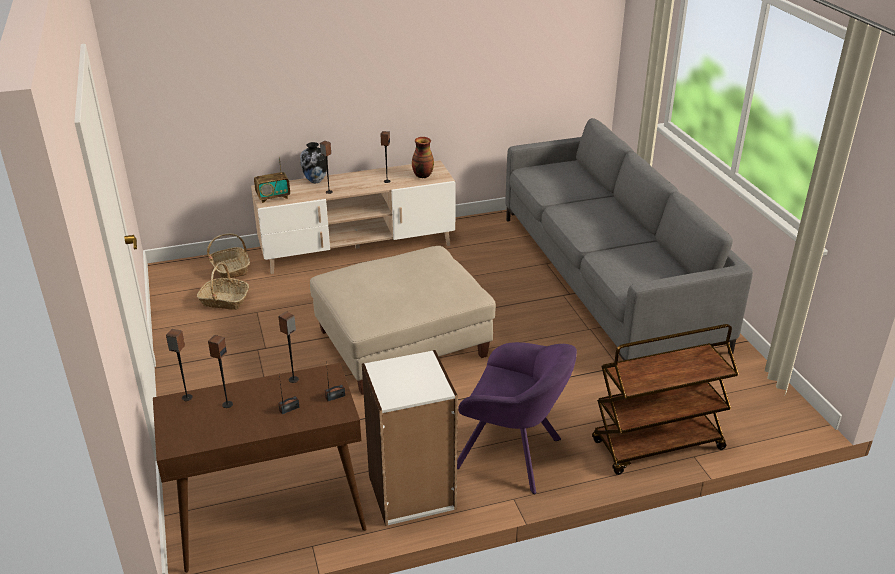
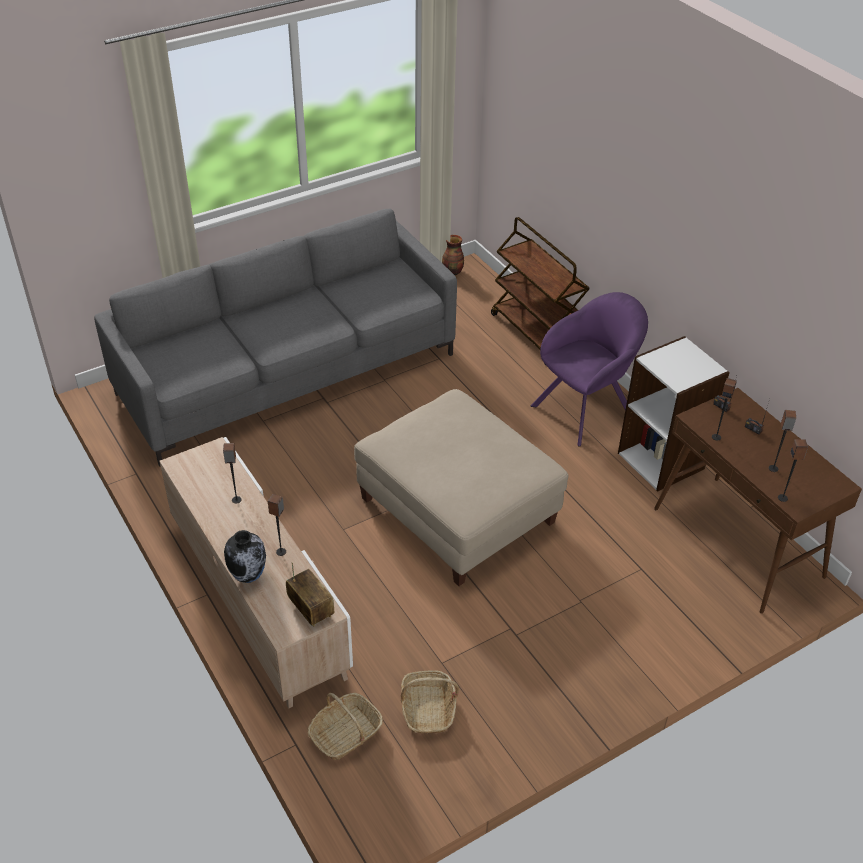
camera: 105 degrees left, 10 degrees up
(422, 175) = (212, 469): vase -> vase (453, 272)
(513, 455) = (586, 408): purple armchair -> purple armchair turned 45 degrees clockwise

